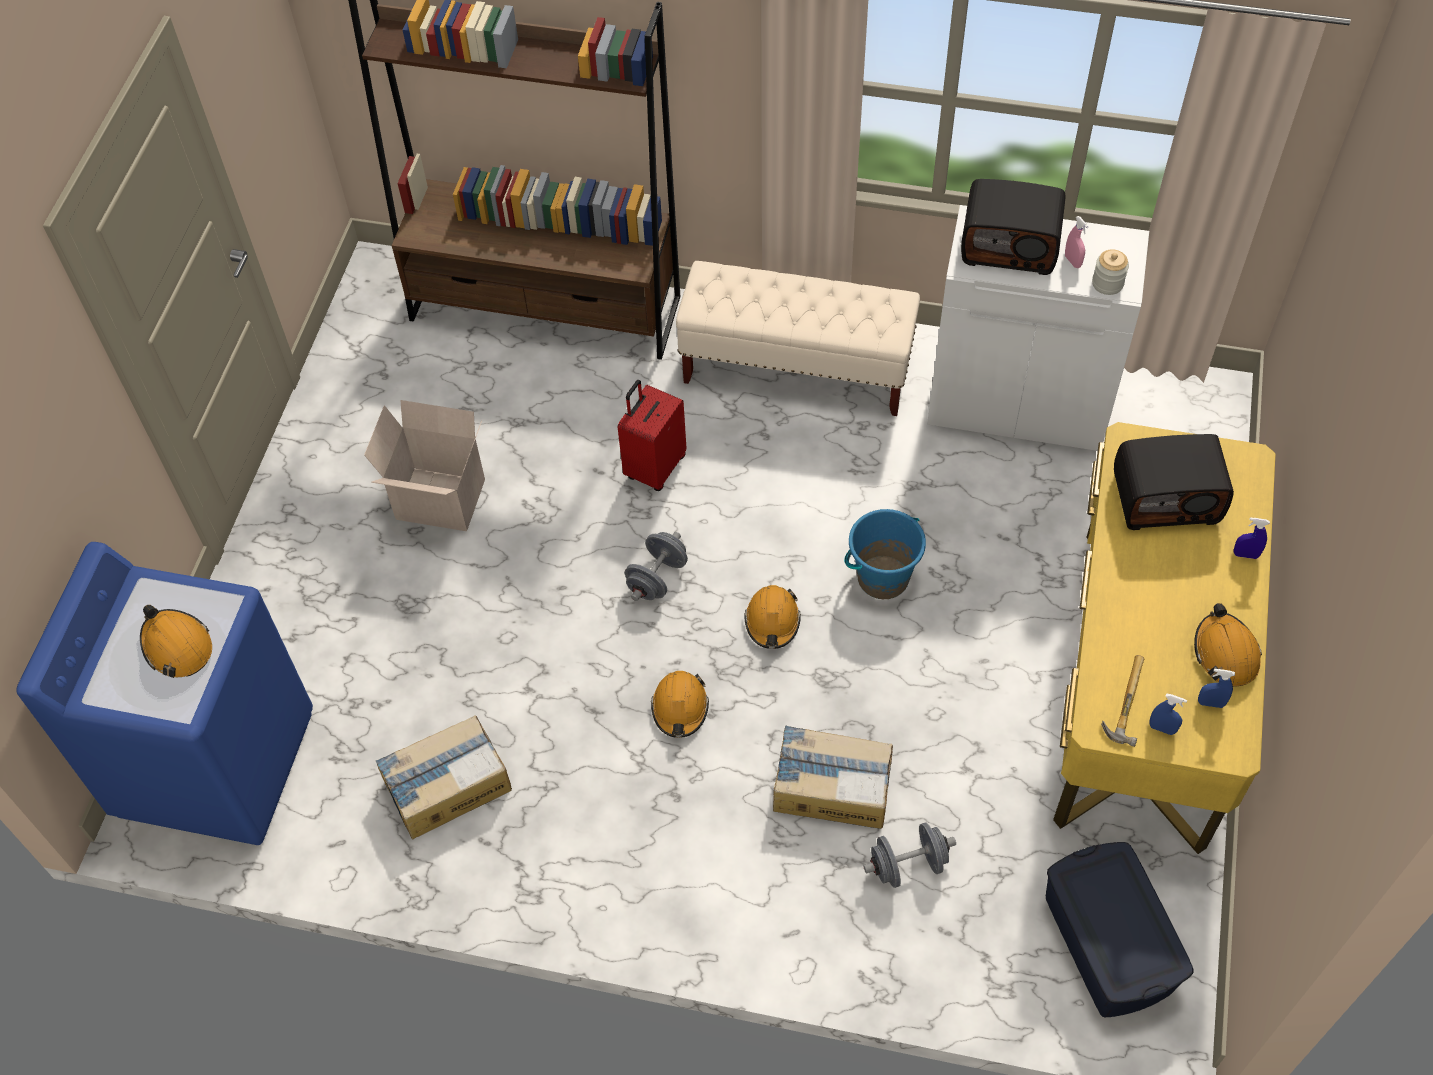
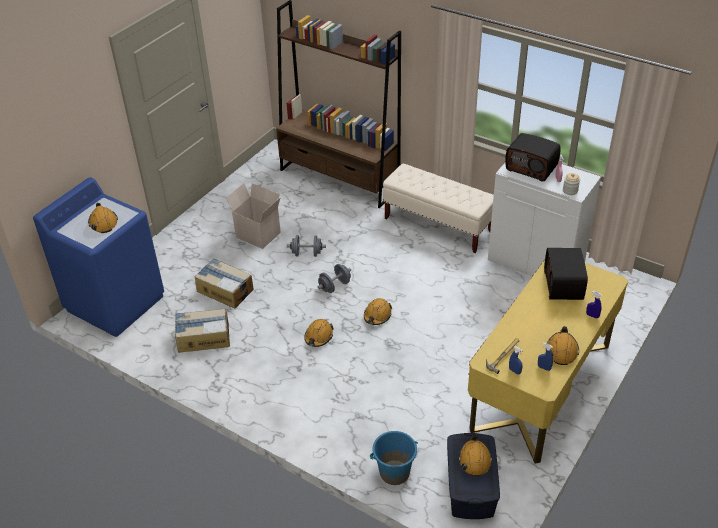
camera: 20 degrees right, 15 degrees down
(654, 467) = (355, 246): red suitcase -> none
(831, 786) = (370, 385): cardboard box -> cardboard box (225, 290)
(882, 577) = (436, 312): blue bucket -> blue bucket (394, 472)
(908, 865) = (390, 426): grey dumbbell -> grey dumbbell (307, 253)
(1117, 904) = (474, 459): none -> orange hard hat
(1166, 498) = (564, 285): radio -> radio turned 75 degrees clockwise

